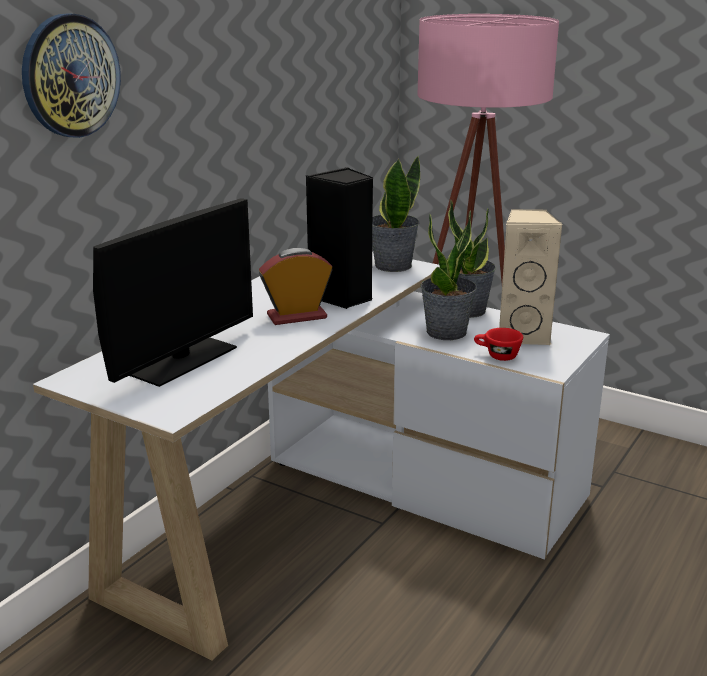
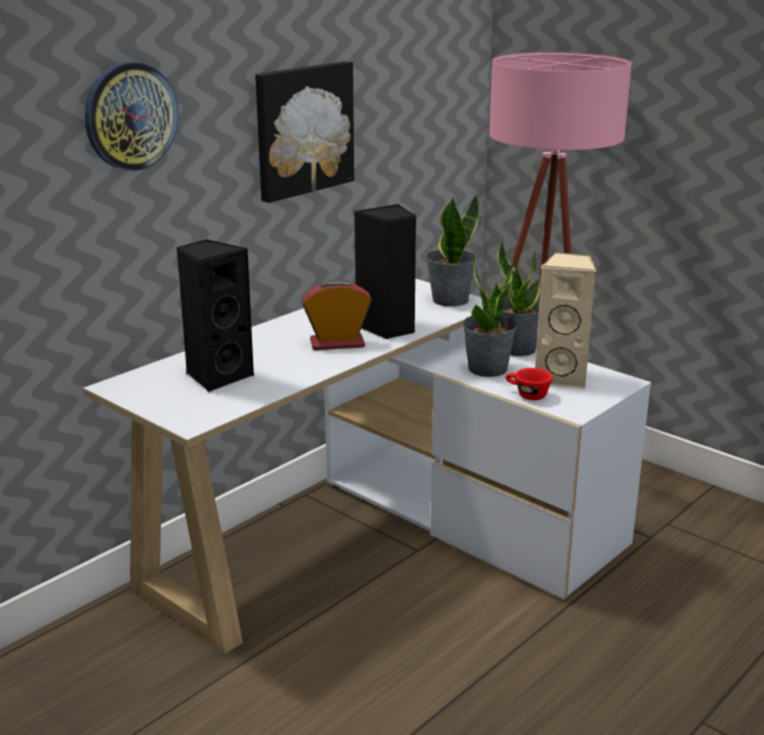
camera: 10 degrees right, 0 degrees up
(181, 360) = (217, 376): monitor -> black speaker
(239, 93) = (302, 129): none -> picture

